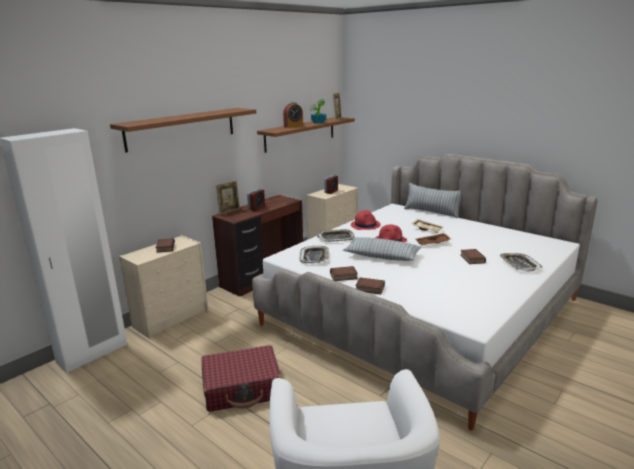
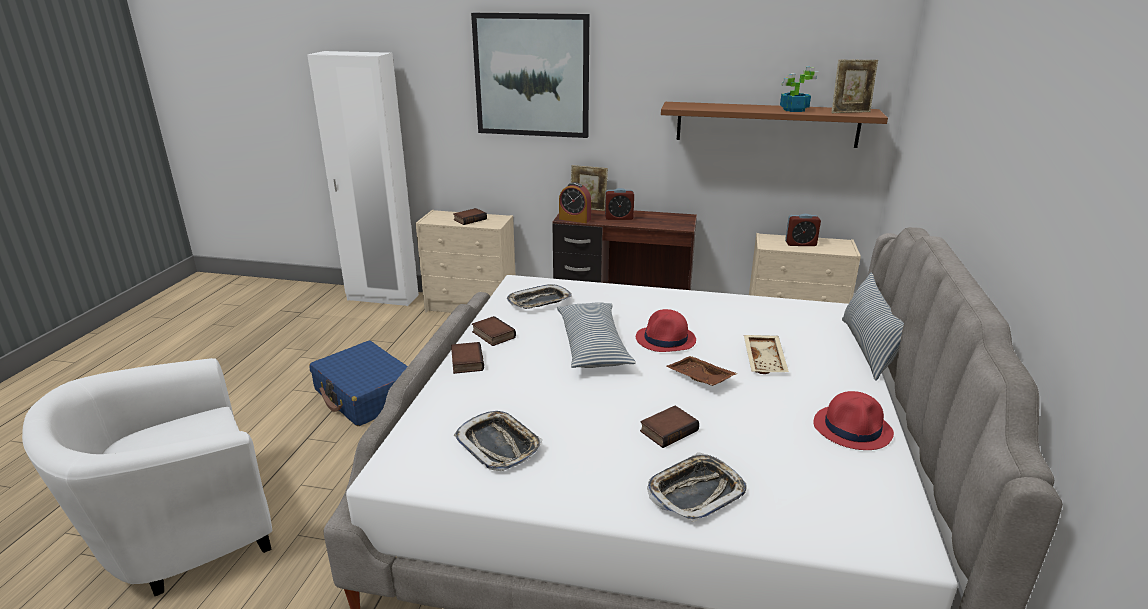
camera: 60 degrees right, 5 degrees up
(182, 128) = (531, 76): brown shelf -> picture
(242, 388) = (366, 395): red suitcase -> blue suitcase
(293, 126) = (732, 106): alarm clock -> alarm clock (575, 219)
(336, 238) = (625, 298): tray -> tray (499, 445)
(365, 225) = (709, 306): red hat -> red hat (853, 428)

